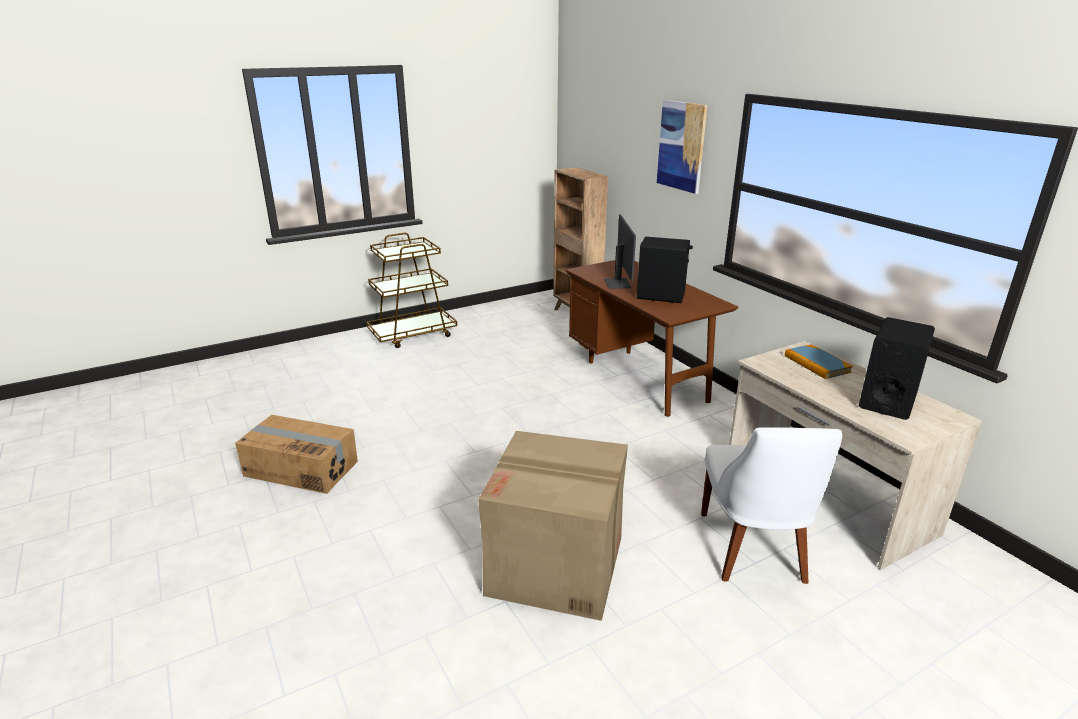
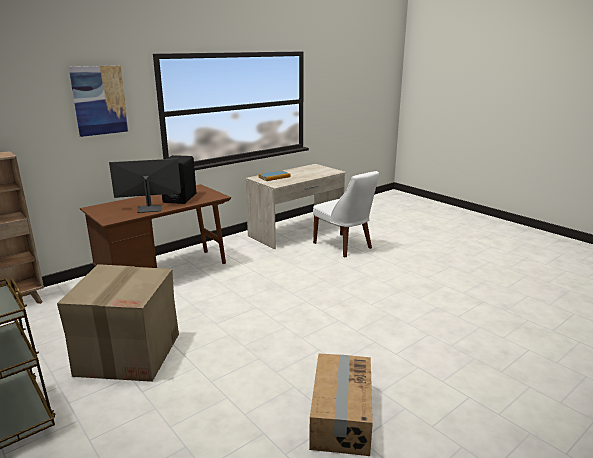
camera: 100 degrees left, 5 degrees down
(557, 566) = (384, 287): cardboard box -> cardboard box (129, 353)
(753, 550) = (344, 246): white chair -> white chair turned 60 degrees clockwise
(887, 400) = (306, 171): black speaker -> none

